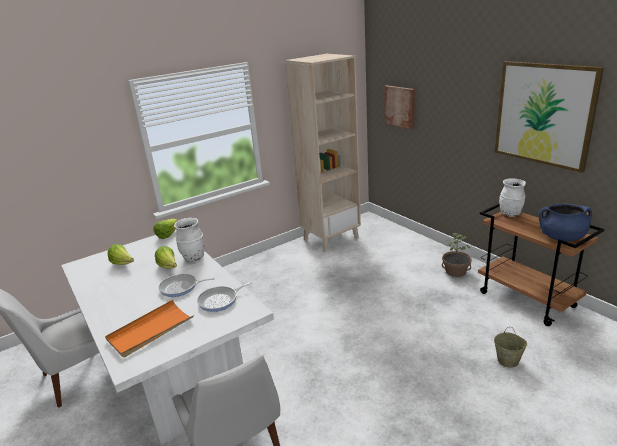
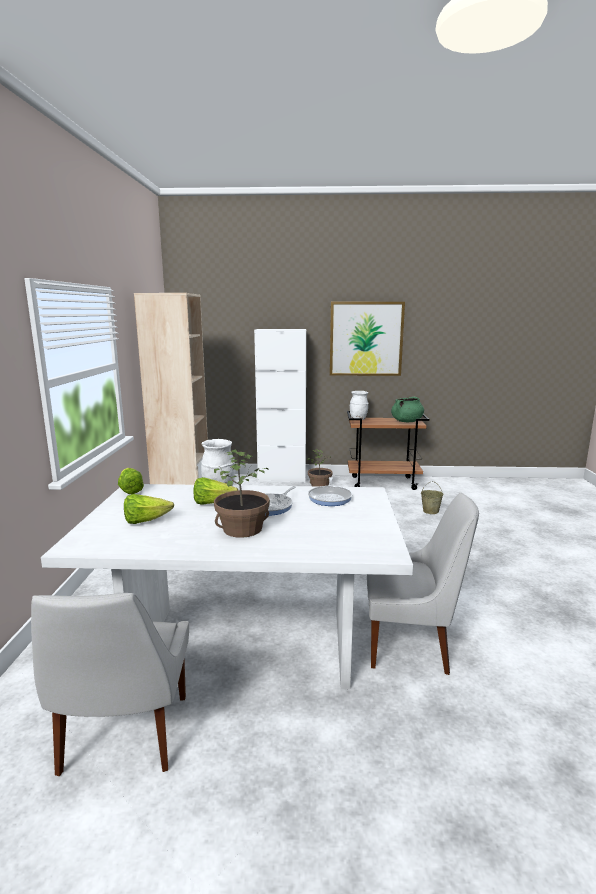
camera: 55 degrees left, 10 degrees down
(132, 296) = (242, 529): none -> potted plant
(150, 330) = (334, 532): orange tray -> none
(400, 106) = (218, 352): picture -> none
(434, 250) = (282, 479): none -> white cabinet
(561, 237) = (406, 421): blue cooking pot -> green cooking pot

